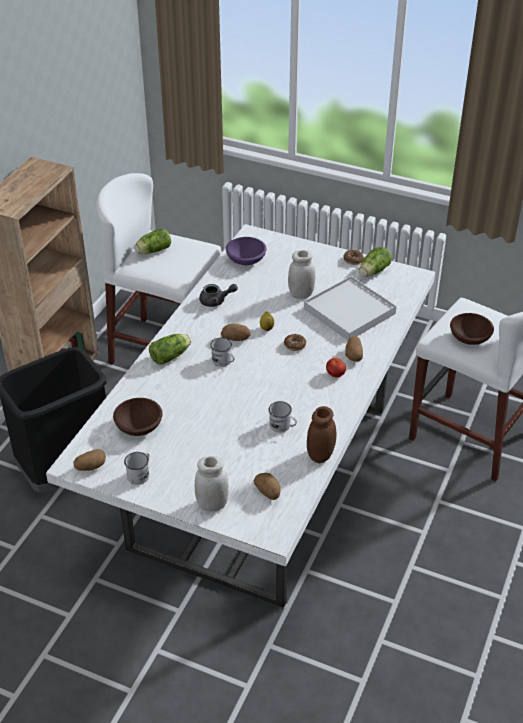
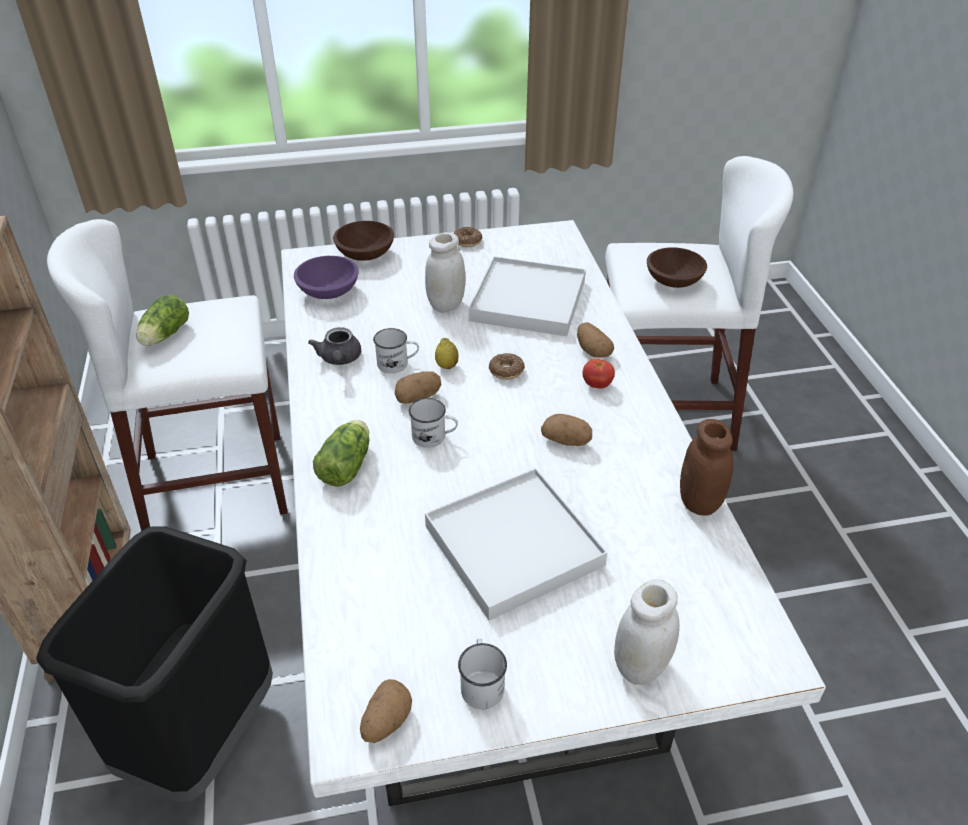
camera: 35 degrees left, 0 degrees up
(139, 426) = (402, 600): brown bowl -> brown bowl (365, 253)
(209, 429) = (513, 546): none -> white tray
(216, 301) = (339, 359): grey teapot -> grey teapot turned 120 degrees clockwise
(268, 492) = (695, 597): potato -> potato (566, 440)
(283, 426) = (609, 488): white mug -> white mug (397, 364)
(373, 272) = (505, 246): lettuce -> none

